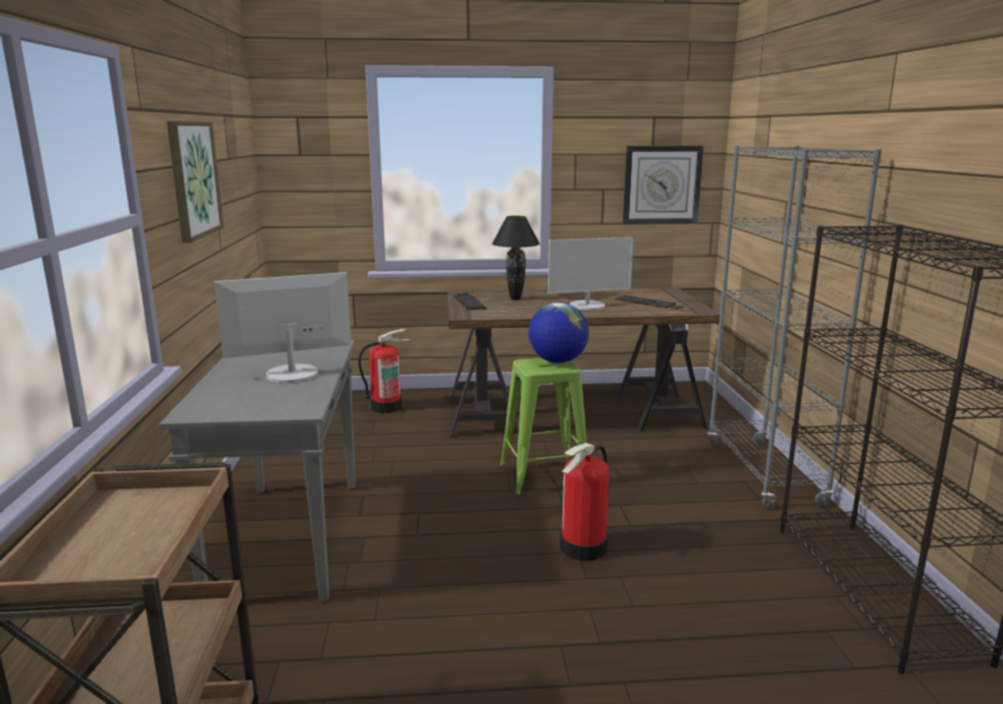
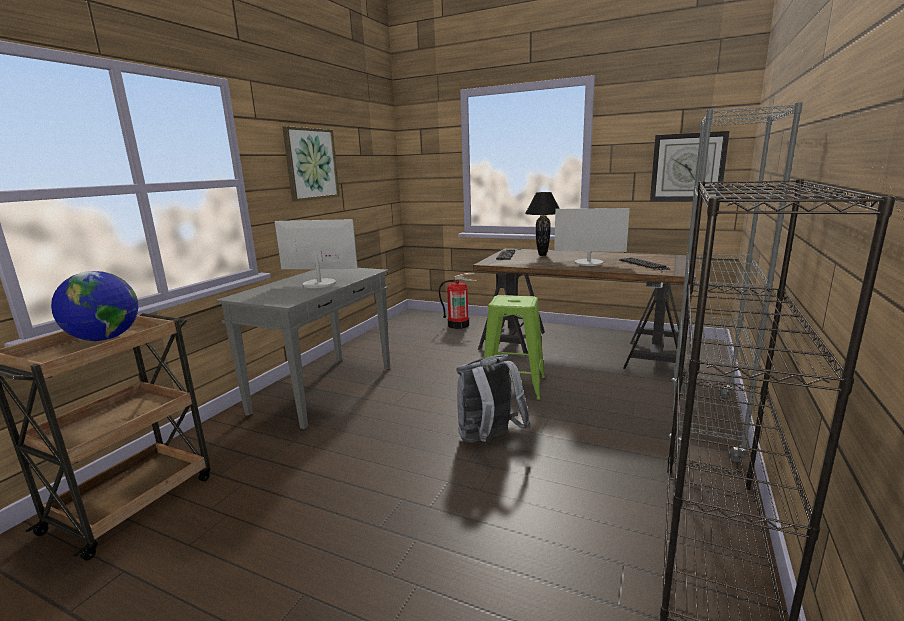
camera: 30 degrees right, 0 degrees up
(557, 361) = (524, 299): globe -> globe (105, 338)
(584, 548) = (489, 440): fire extinguisher -> grey backpack

